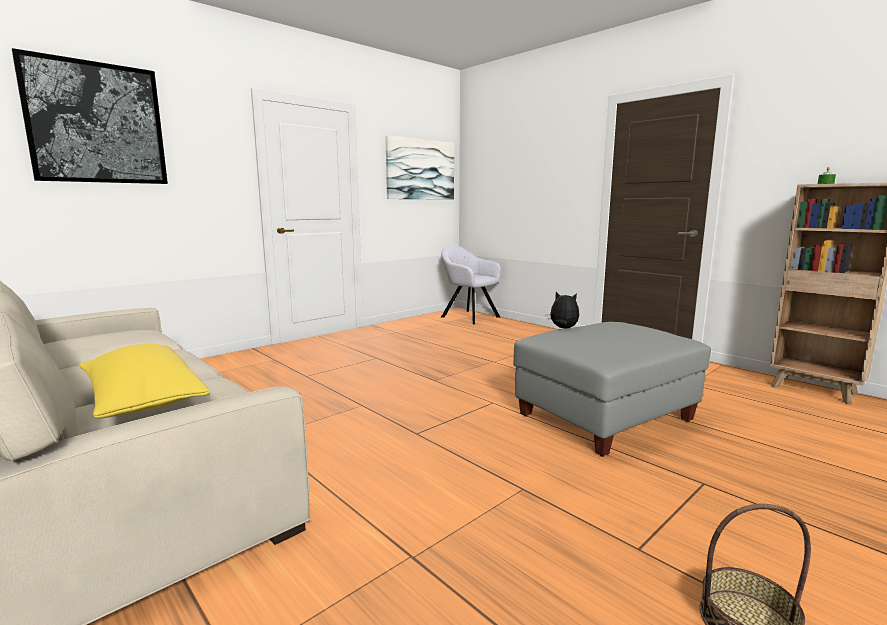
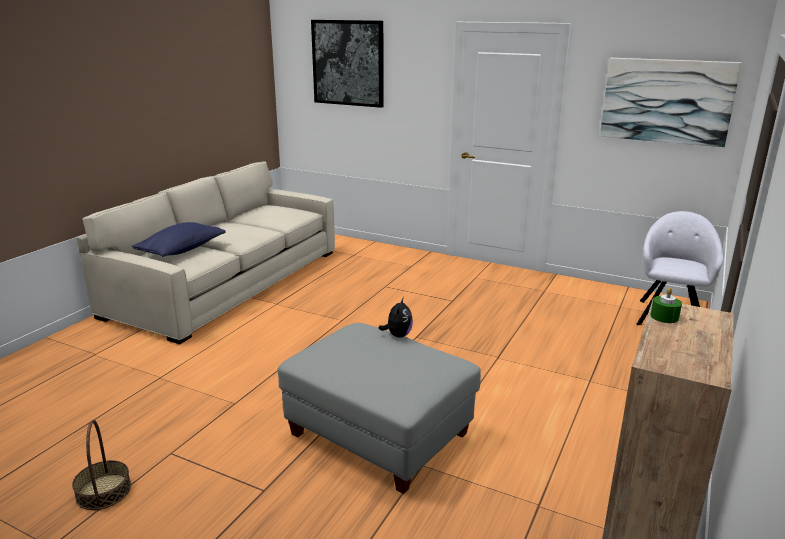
camera: 70 degrees right, 10 degrees up
(143, 401) = (181, 250): yellow pillow -> blue pillow

